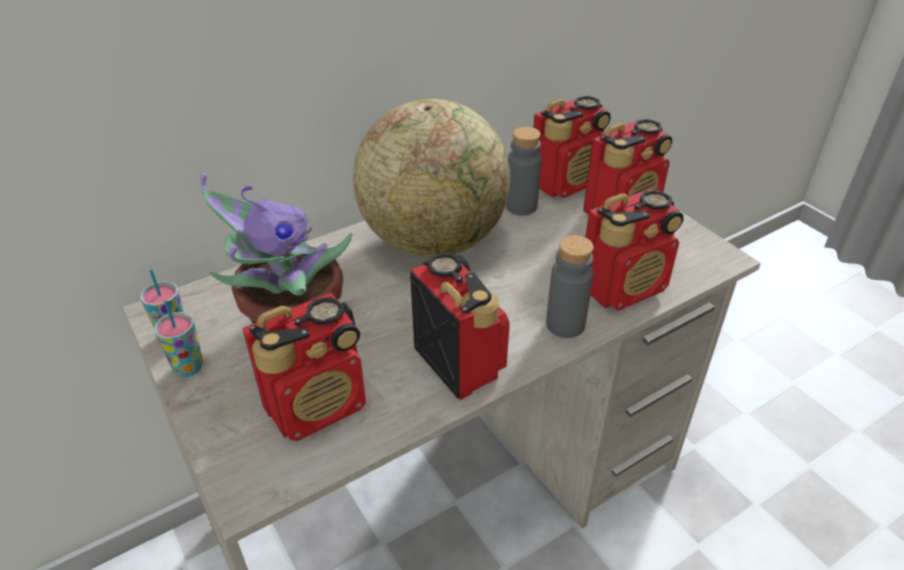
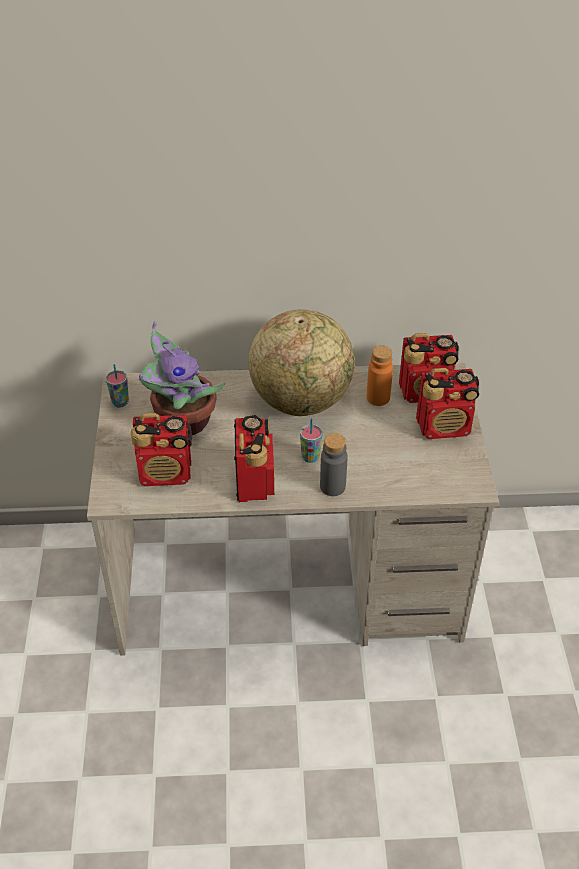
camera: 30 degrees right, 5 degrees up
(189, 367) = (117, 424): cup -> cup (310, 457)
(521, 206) = (378, 398): grey bottle -> orange bottle
(624, 288) = (390, 480): radio -> none

